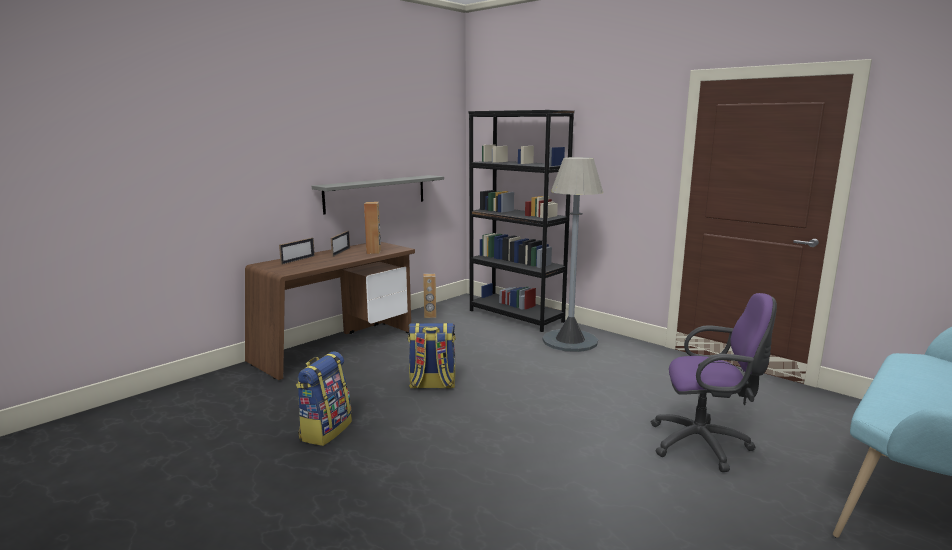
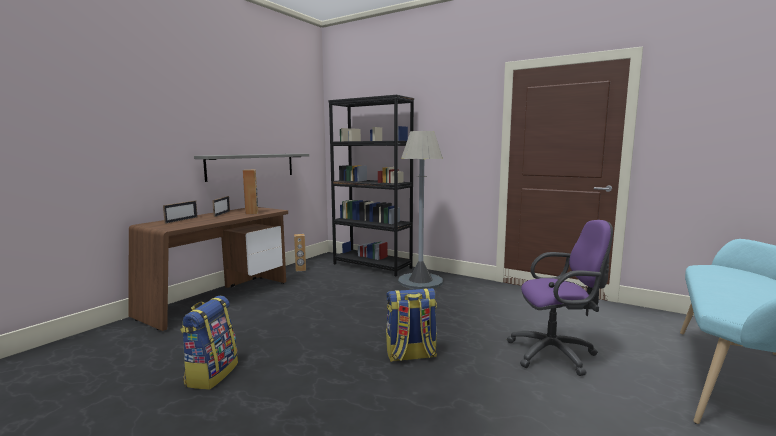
camera: 10 degrees left, 5 degrees down
(432, 385) = (311, 324): backpack -> backpack (410, 355)

